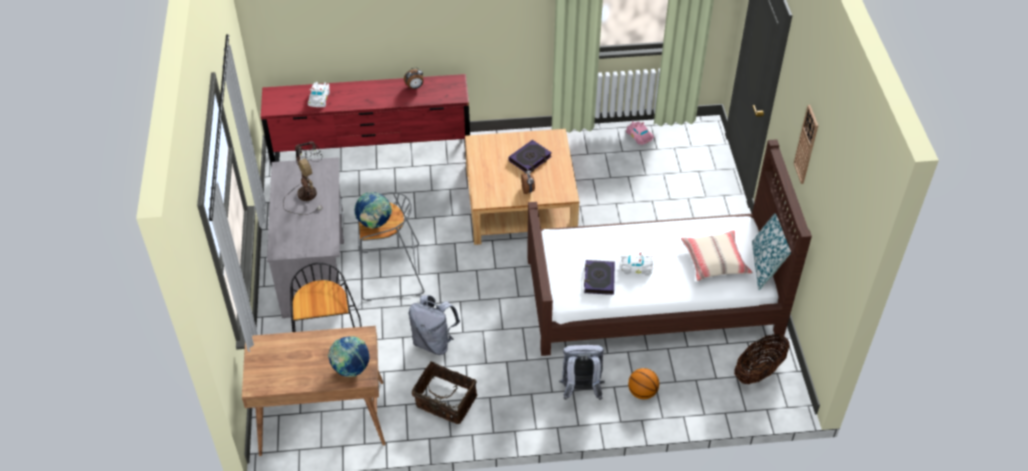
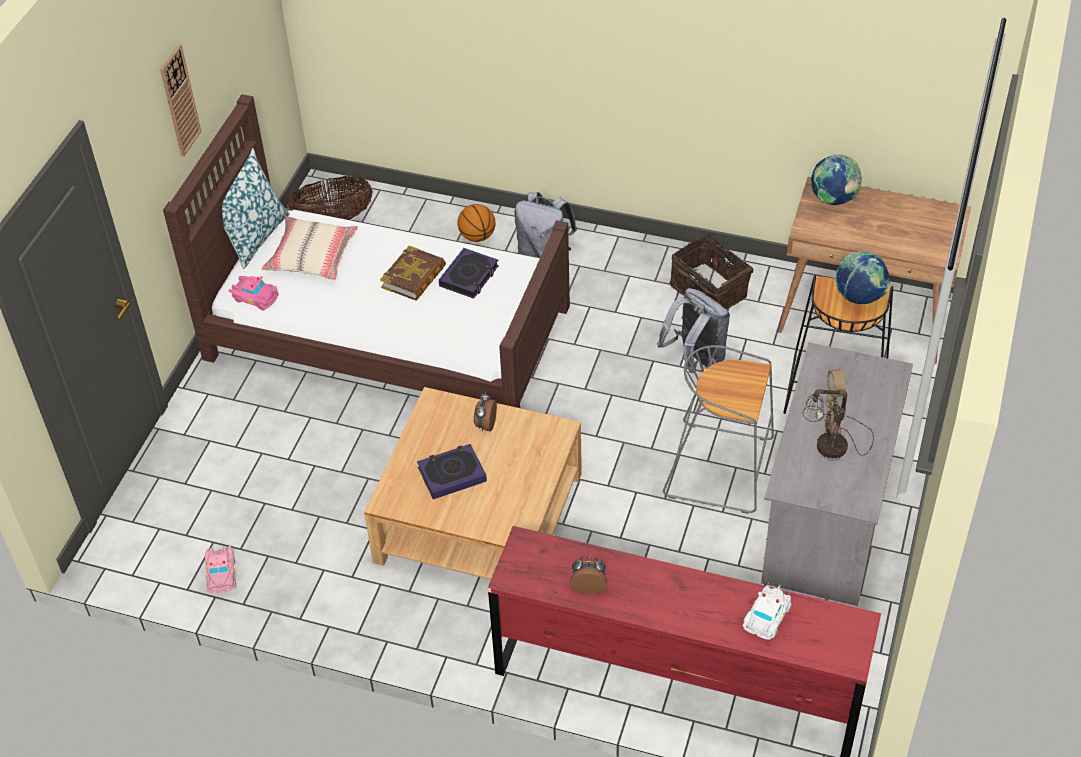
camera: 155 degrees left, 0 degrees up
(374, 223) = (743, 379): globe -> globe (859, 297)
(635, 267) = (414, 277): white toy car -> book
(727, 223) = (255, 296): none -> pink toy car

